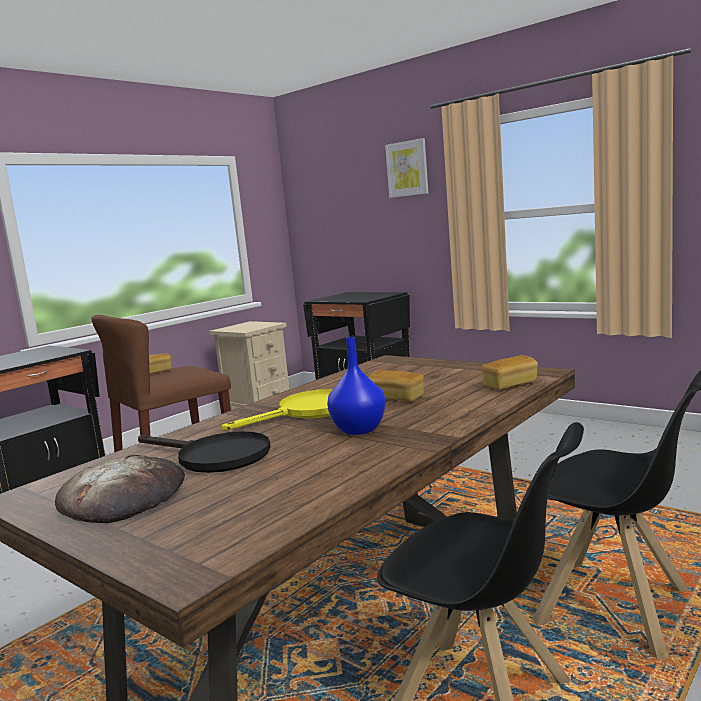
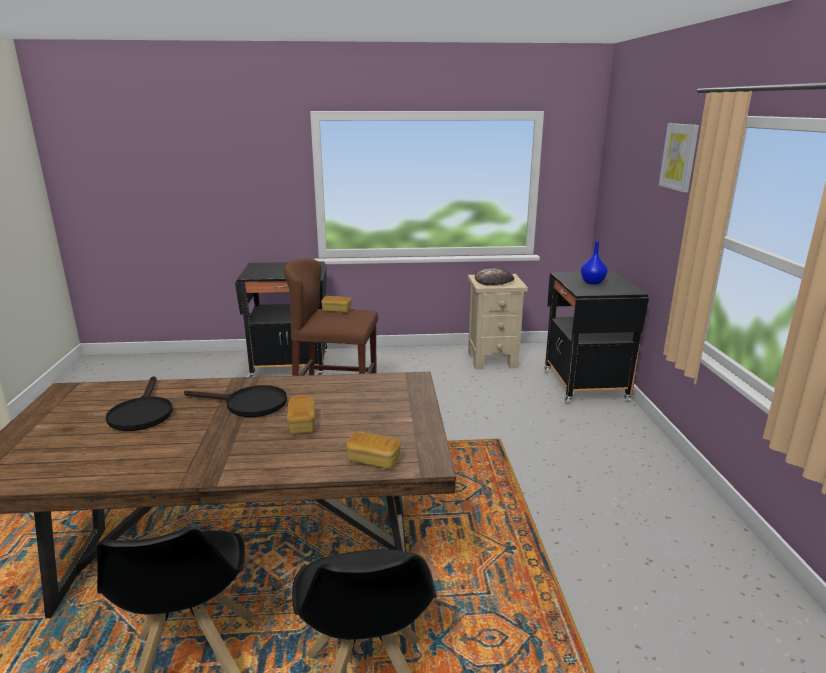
camera: 45 degrees right, 10 degrees up
(123, 497) = (68, 417): bread -> bread (494, 280)
(307, 412) = (248, 404): yellow frying pan -> black frying pan
(358, 429) = (216, 439): blue vase -> blue vase (592, 282)

